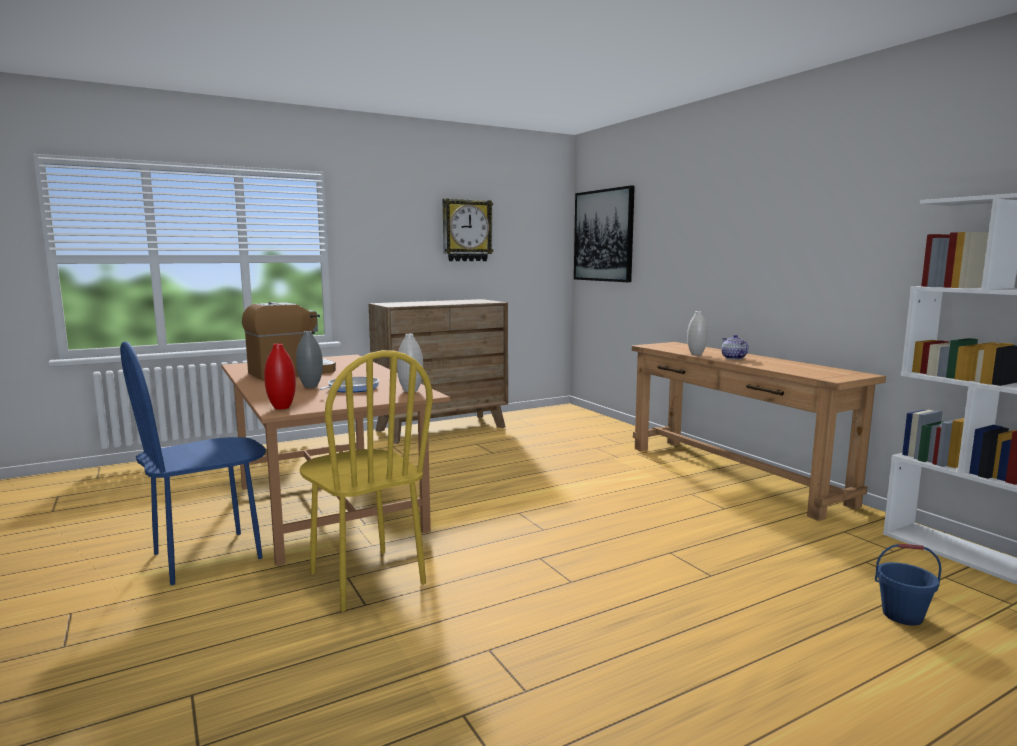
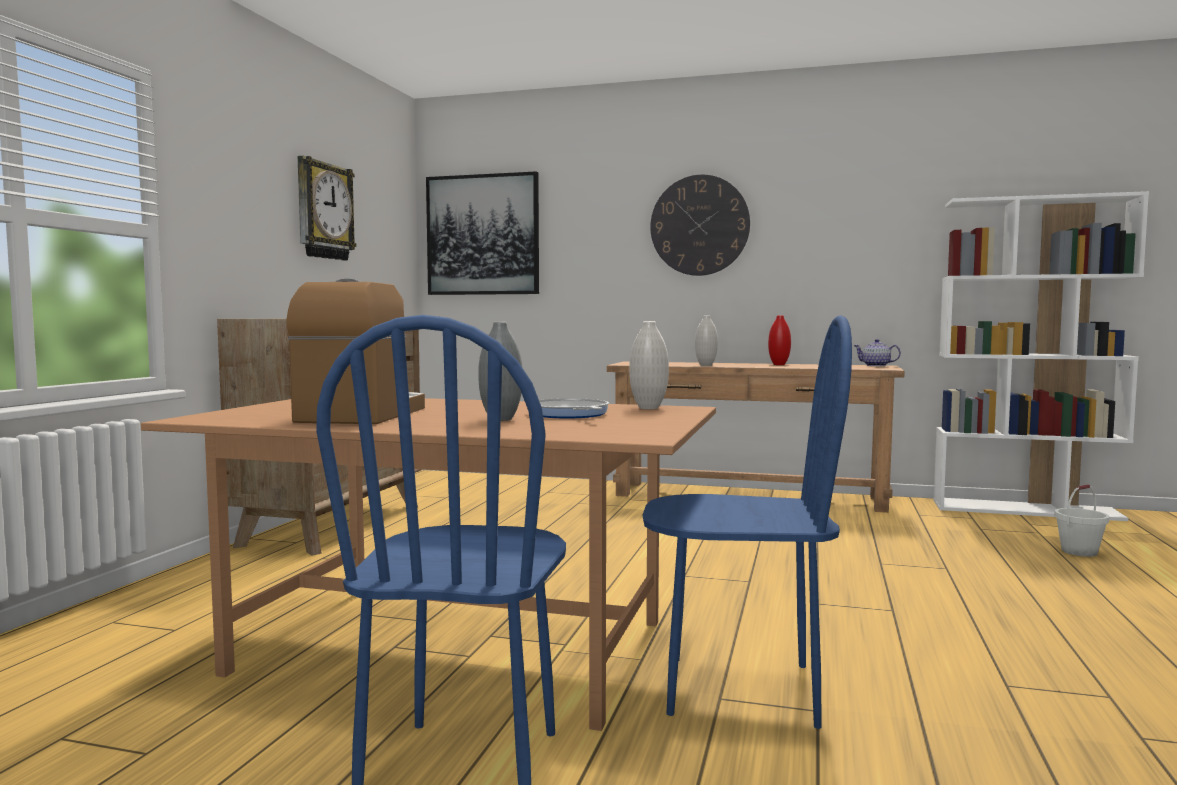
camera: 45 degrees left, 5 degrees down
(282, 407) = (622, 435): red vase -> red vase (779, 364)
(366, 578) = (740, 689): yellow chair -> blue chair
(733, 227) = (699, 225): none -> wall clock
(733, 358) = (748, 365): teapot -> teapot (876, 365)
(902, 616) = (1079, 552): blue bucket -> white bucket

